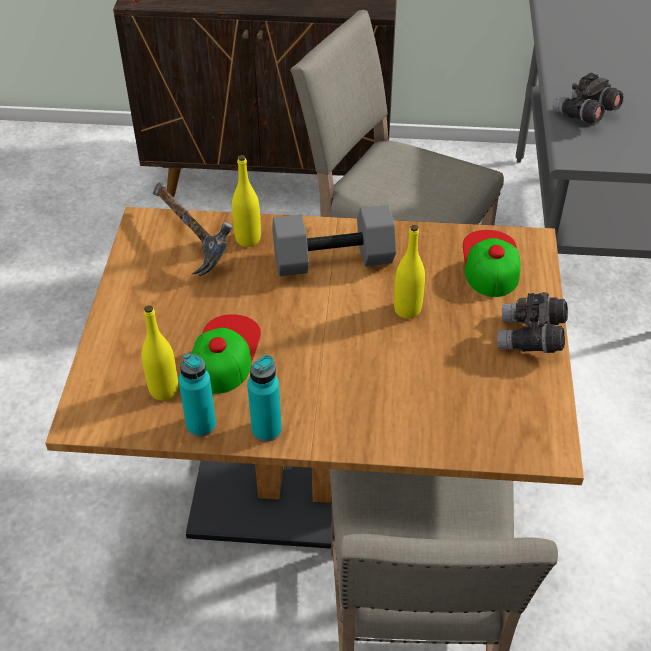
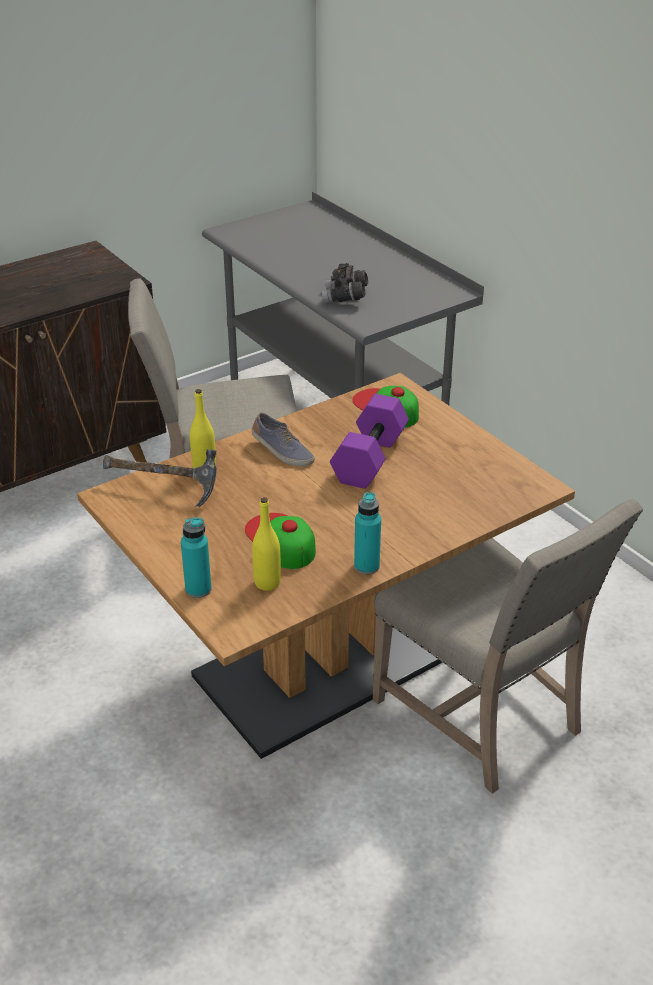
camera: 40 degrees left, 10 degrees down
(201, 425) = (320, 587): turquoise bottle -> turquoise bottle (198, 589)
(334, 258) = (282, 452): grey dumbbell -> shoe
(407, 310) = (368, 458): yellow bottle -> purple dumbbell
(530, 338) = (461, 437): grey binoculars -> none

